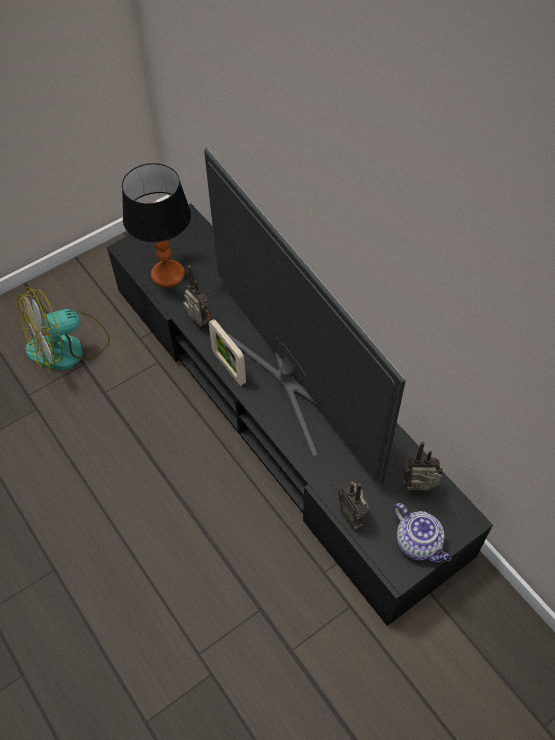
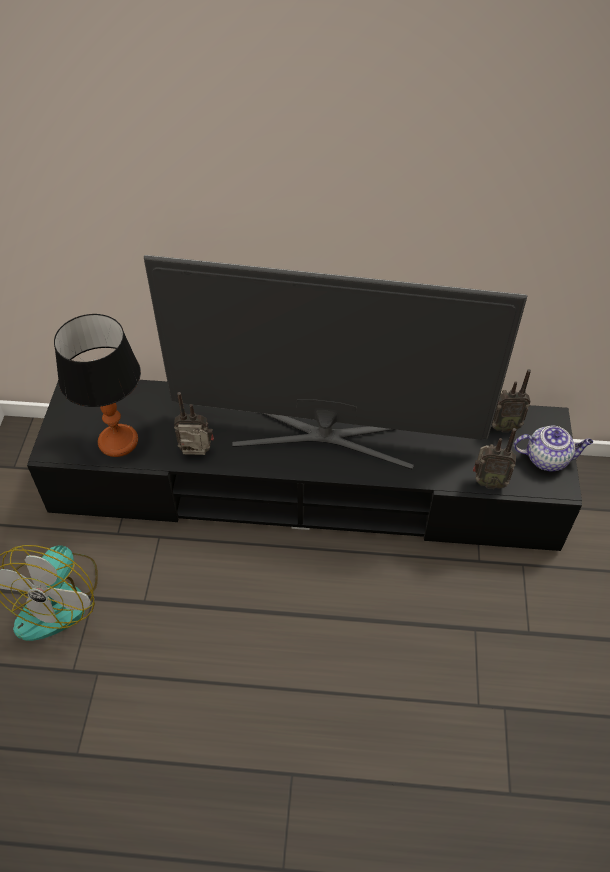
camera: 50 degrees left, 5 degrees down
(229, 368) = (268, 465): picture frame -> none
(419, 489) = (502, 426): radio -> radio turned 135 degrees counterclockwise

